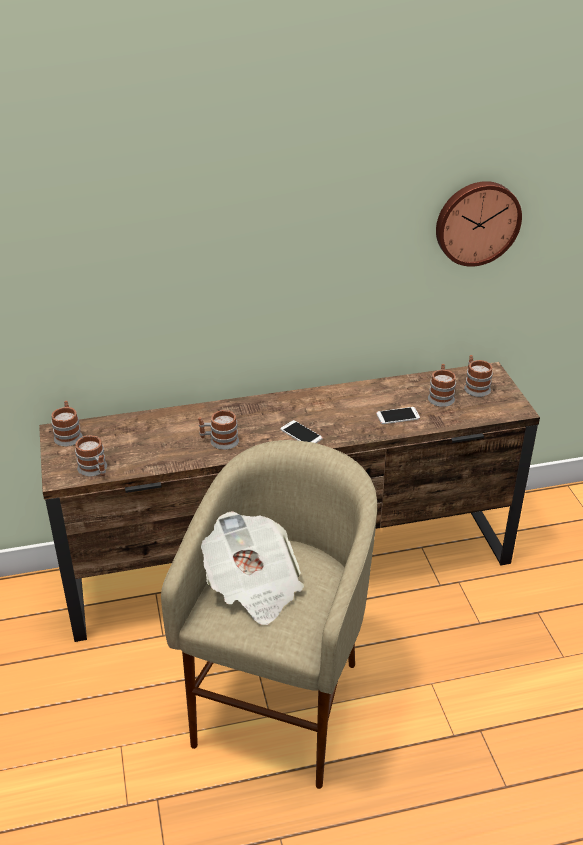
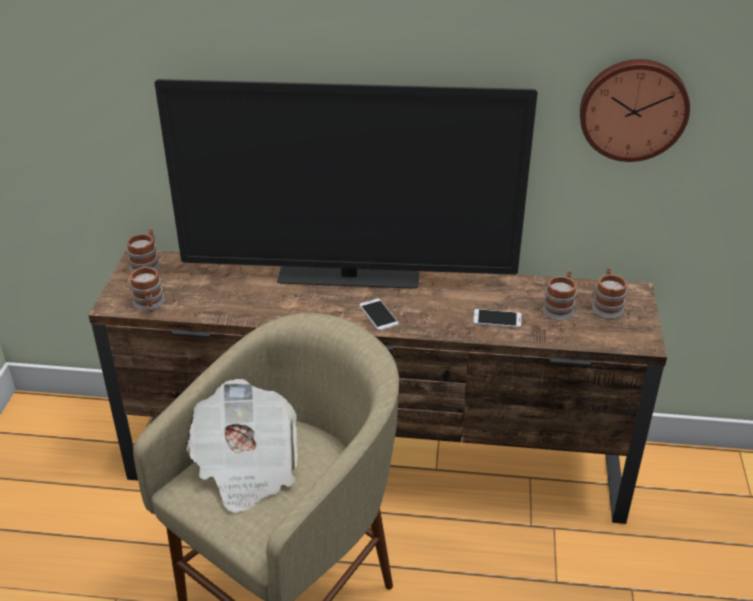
camera: 20 degrees right, 0 degrees up
(219, 441) = (289, 303): mug -> none
(257, 409) = (348, 279): none -> television

